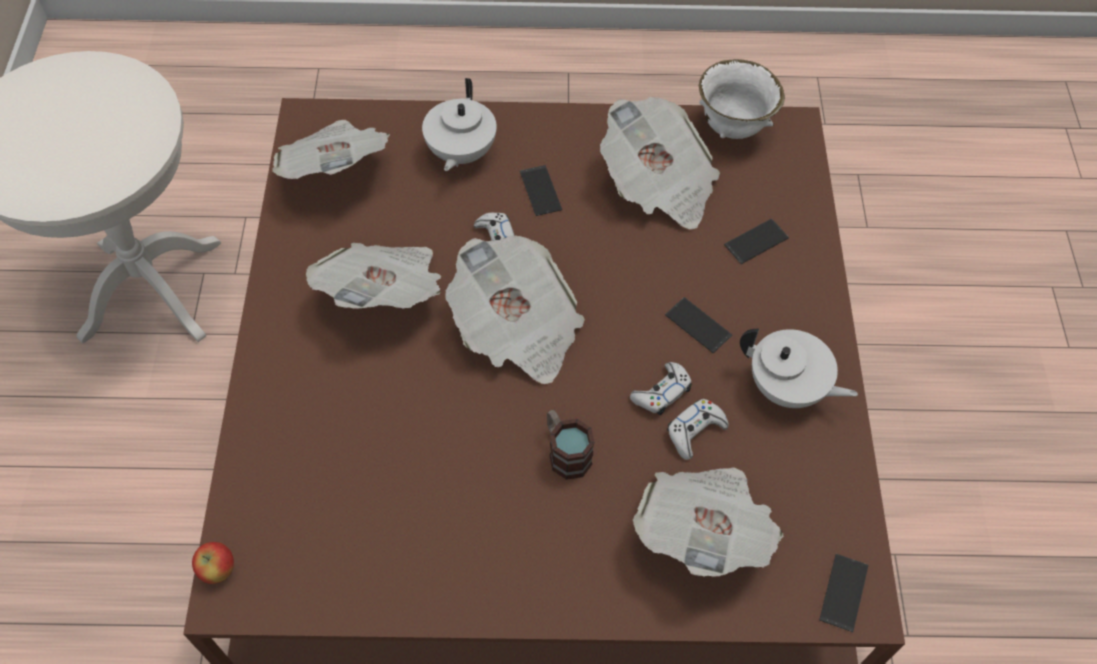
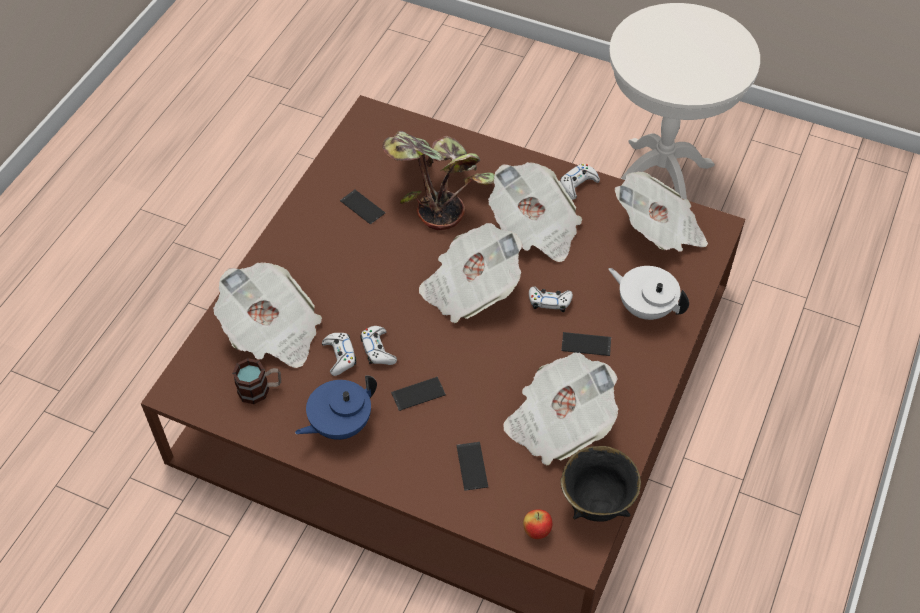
camera: 115 degrees right, 5 degrees down
(218, 570) = (386, 113): apple -> apple (537, 531)
(286, 271) = (578, 184): none -> white game controller
(361, 434) = (435, 190): none -> potted plant
(565, 452) = (366, 282): mug -> mug (260, 390)
(732, 129) = (595, 504): white bowl -> black bowl
(786, 388) = (339, 424): white teapot -> blue teapot
(843, 592) = (189, 386): phone -> phone (362, 207)

